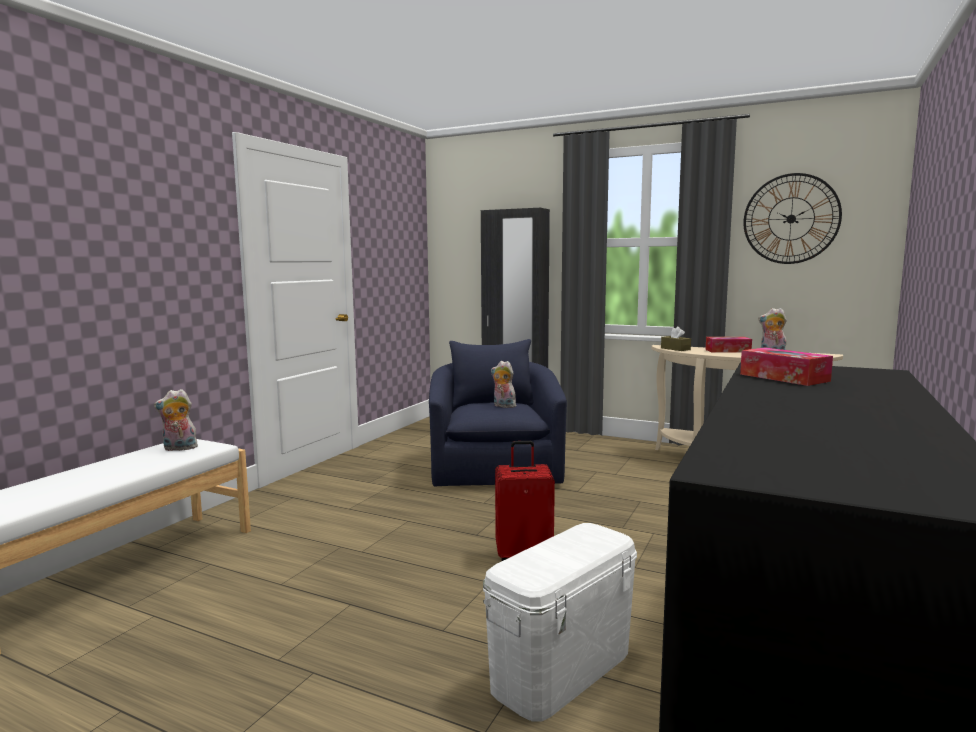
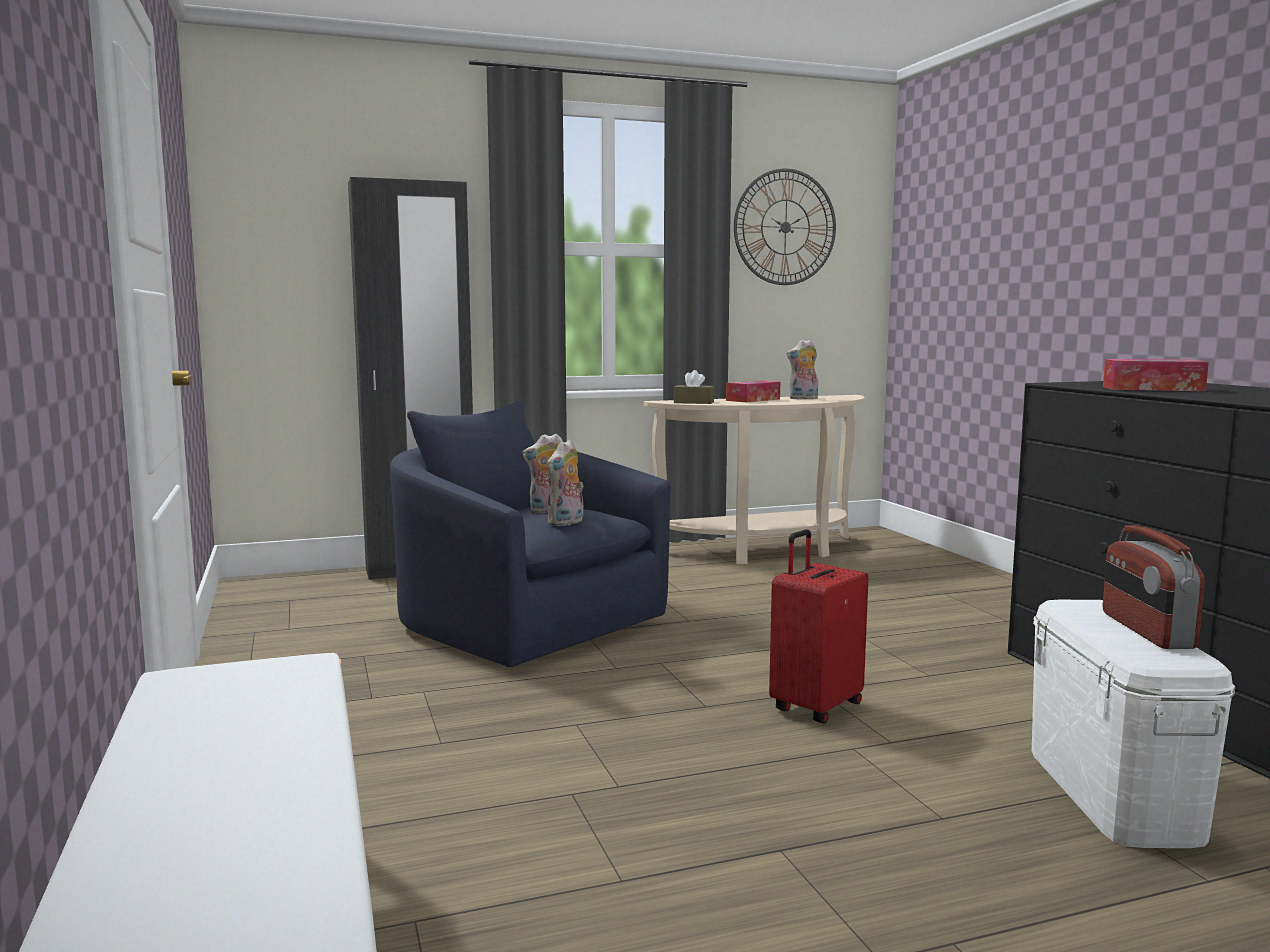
camera: 45 degrees left, 0 degrees up
(179, 449) = (232, 689): plush toy -> plush toy (566, 523)
(573, 557) = (1145, 630): none -> radio

